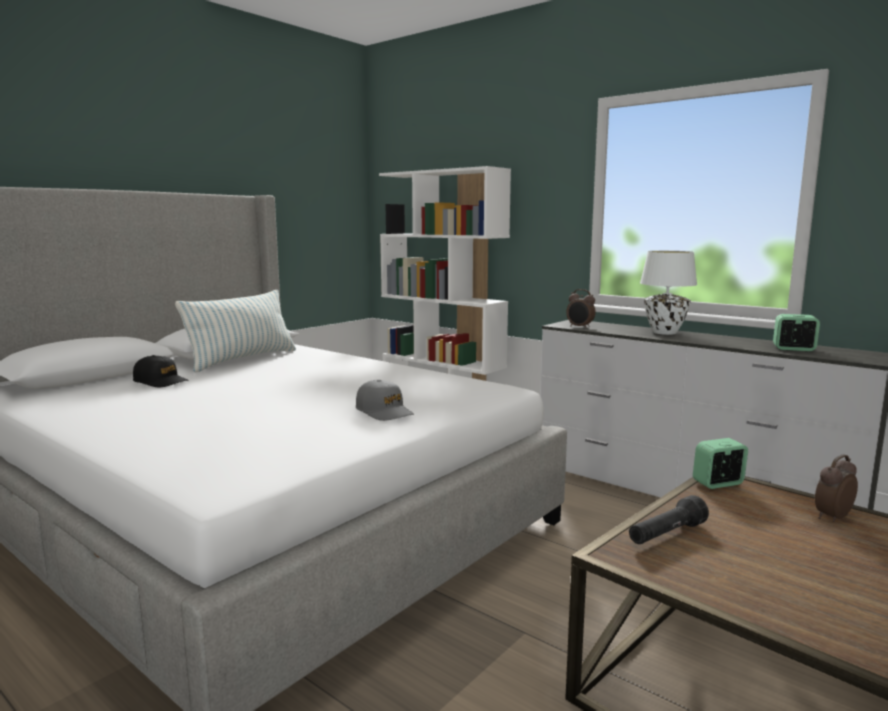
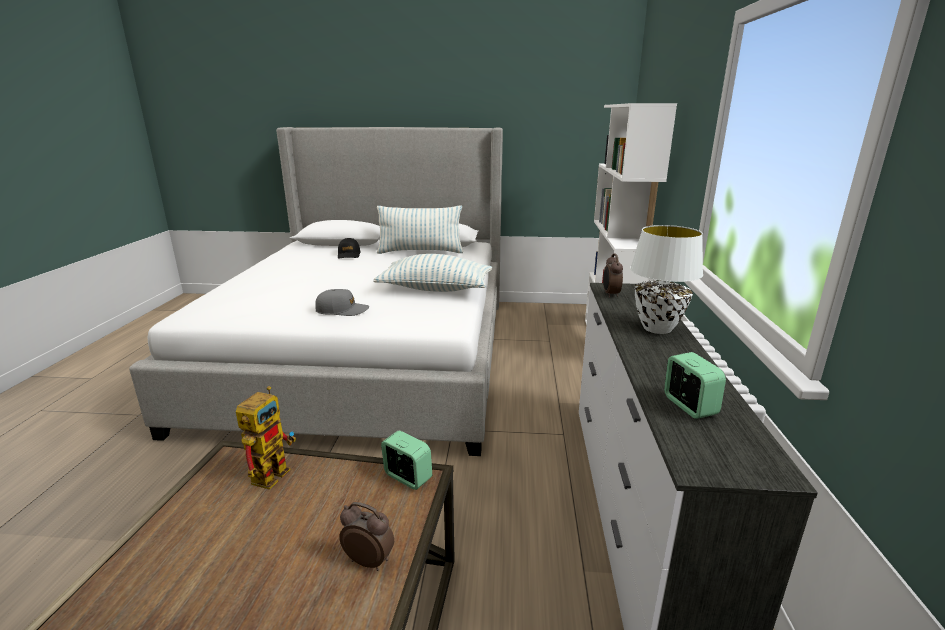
camera: 55 degrees right, 10 degrees up
(384, 412) = (342, 310): grey cap -> grey cap turned 105 degrees counterclockwise
(392, 375) = (435, 289): none -> pillow
(666, 535) = (273, 470): black flashlight -> toy robot

